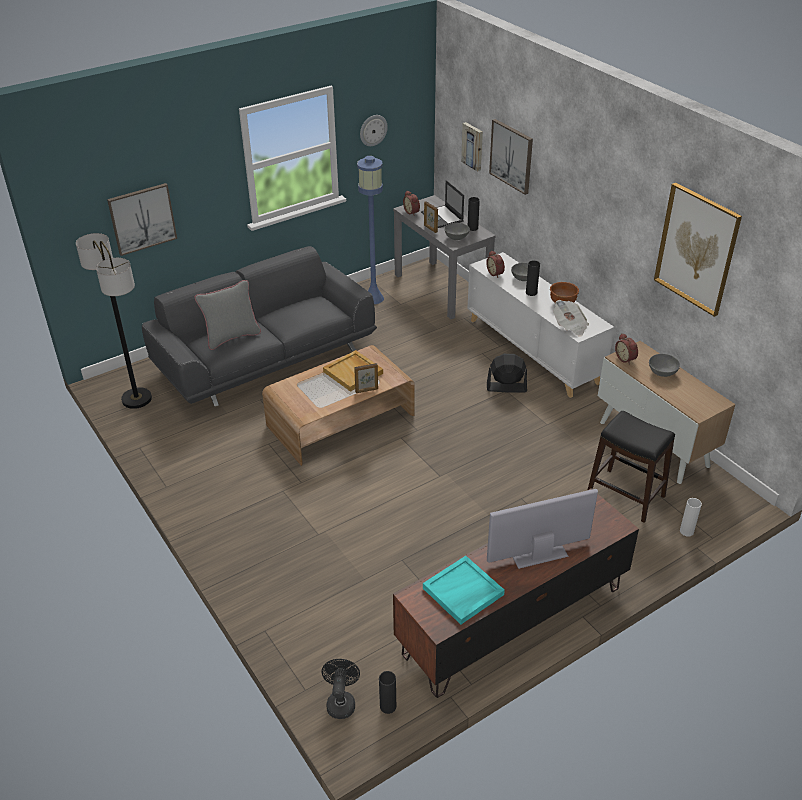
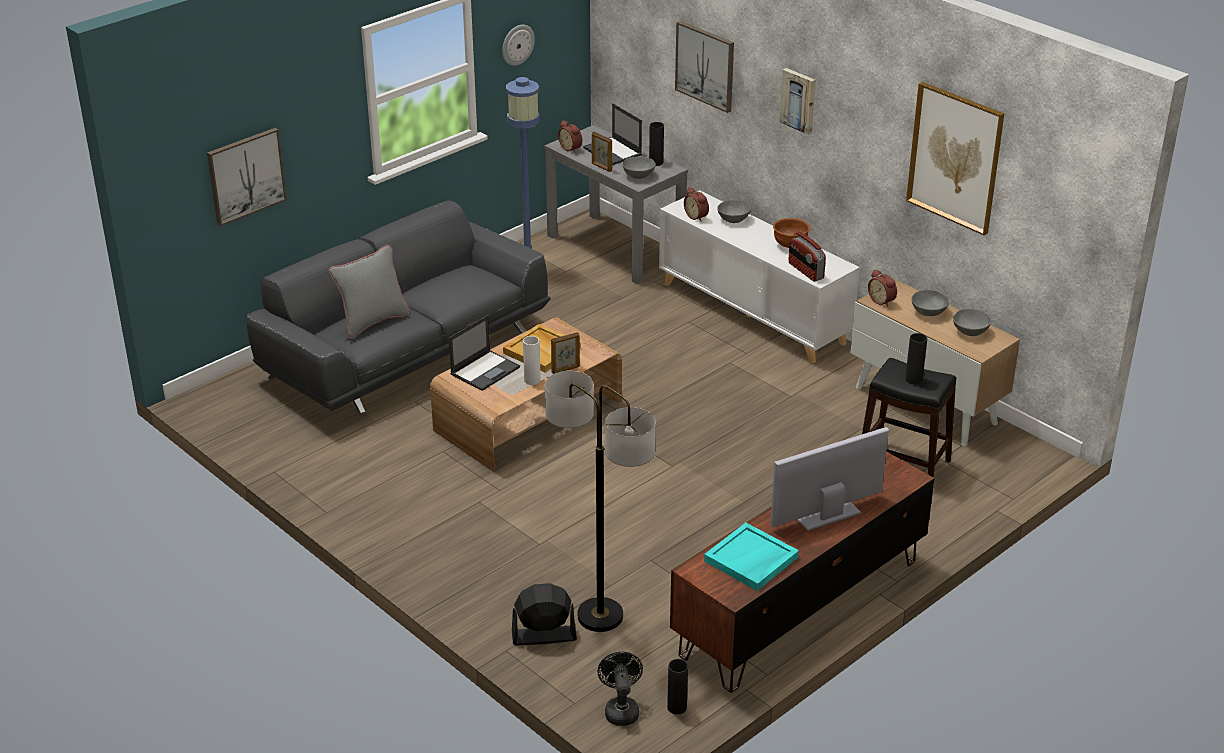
camera: 10 degrees left, 5 degrees down
(137, 399) = (248, 416): floor lamp -> floor lamp (600, 616)
(305, 385) = (485, 370): none -> laptop
(473, 146) = (649, 57): picture -> picture (799, 100)
(506, 387) = (730, 359): black fan -> black fan (543, 635)
(531, 292) = (748, 236): black vase -> black vase (913, 379)
(570, 326) = (805, 271): newspaper -> radio
(686, 531) = (982, 495): white vase -> white vase (532, 380)
(694, 393) = (970, 332): none -> grey bowl

